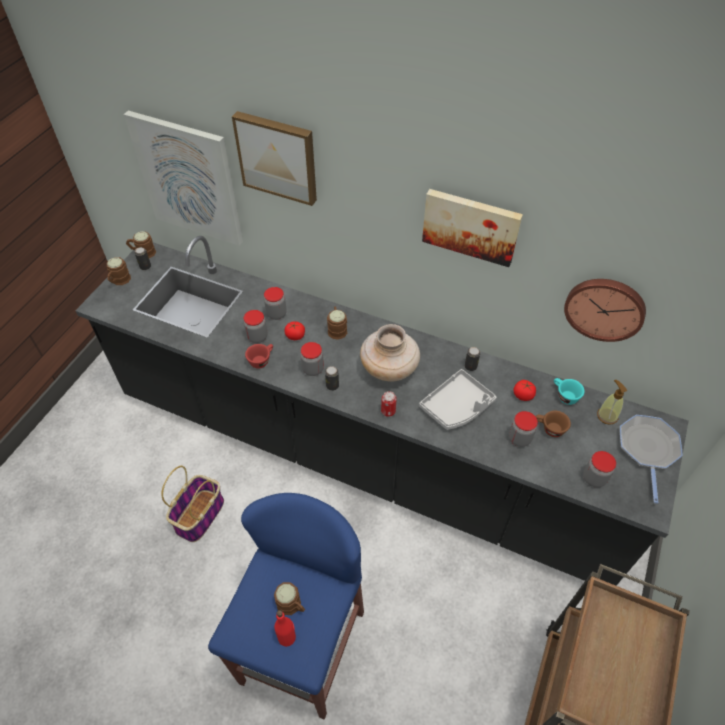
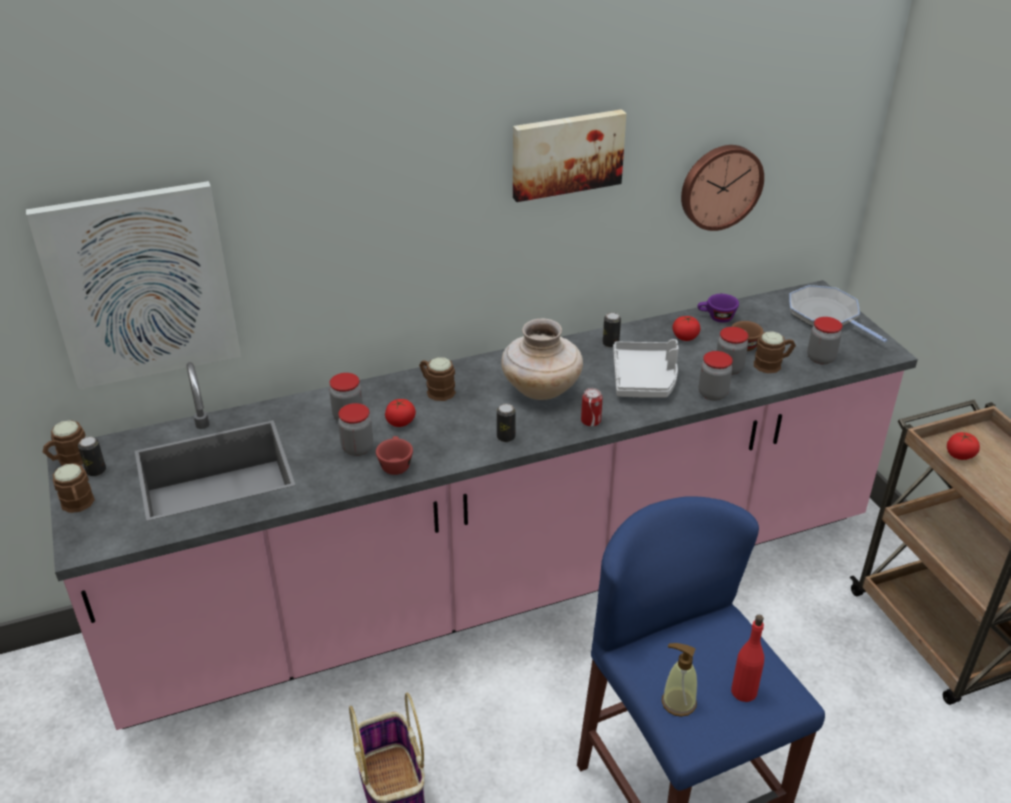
camera: 45 degrees left, 15 degrees down
(278, 157) = (299, 175): picture -> none
(292, 606) = (710, 664): brown mug -> brown mug (772, 364)
(313, 369) = (464, 437): jar -> jar (712, 394)
(362, 456) = (505, 583): black counter -> pink counter
(564, 396) = (716, 318): turquoise cup -> purple cup
(607, 416) = (766, 311): soap dispenser -> soap dispenser (678, 702)
(612, 624) = (959, 455): none -> tomato

